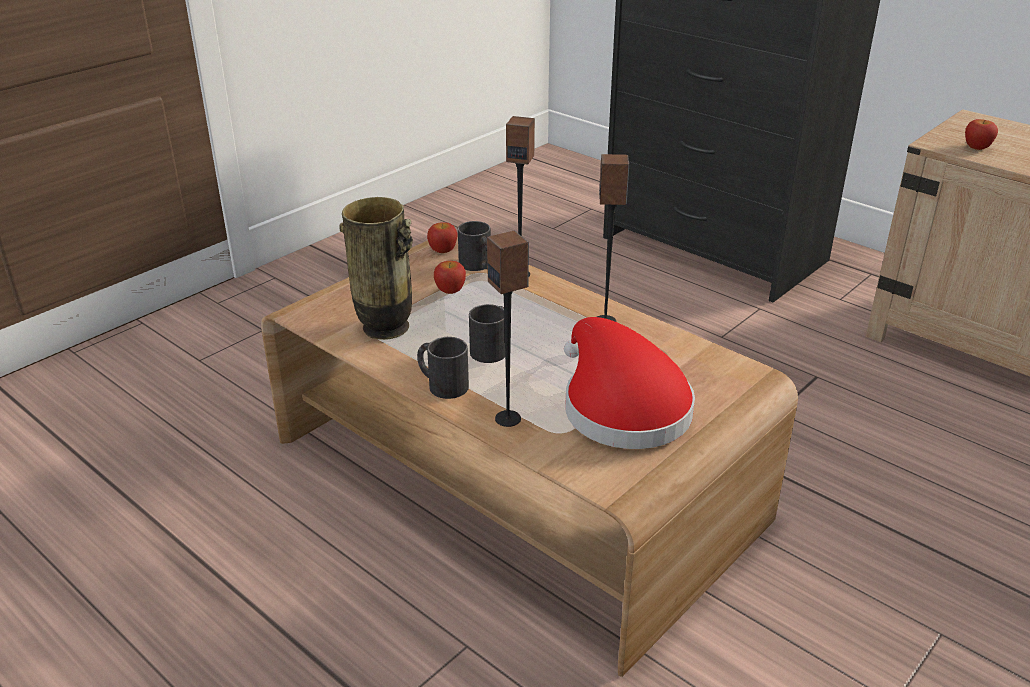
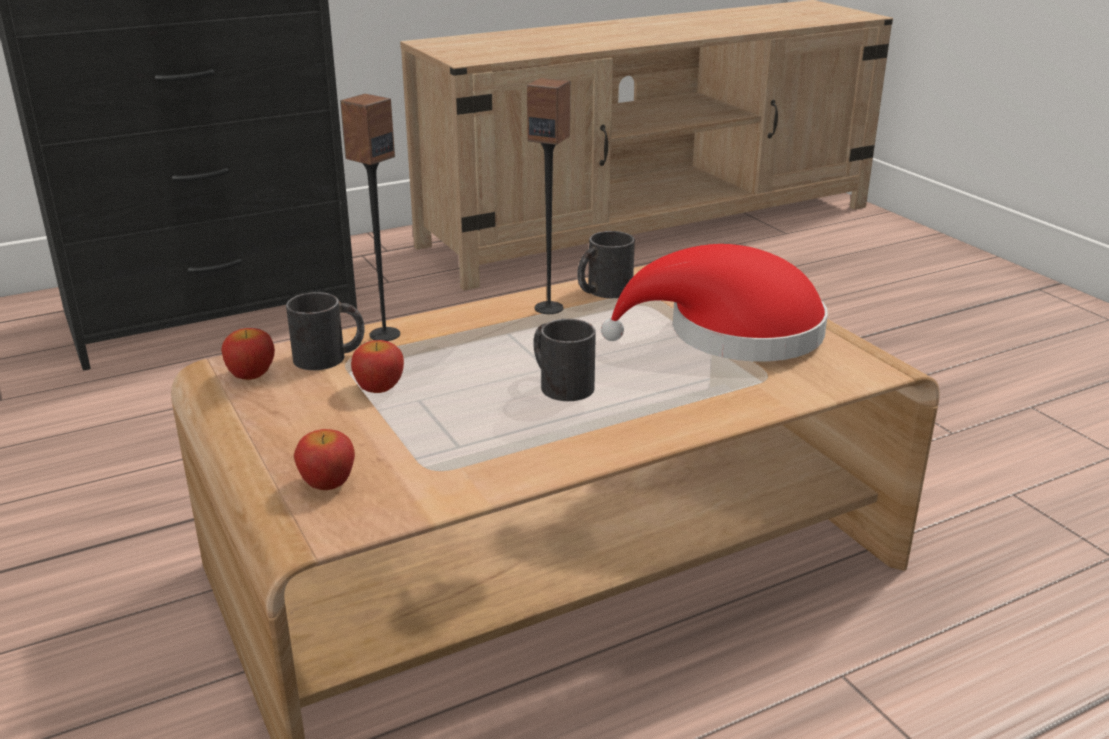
camera: 70 degrees left, 5 degrees down
(385, 329) = (444, 454): vase -> none
(442, 384) = (625, 432): black mug -> black mug (603, 291)
(508, 418) = (727, 400): speaker -> none
(977, 147) = (490, 53): apple -> apple (328, 483)

